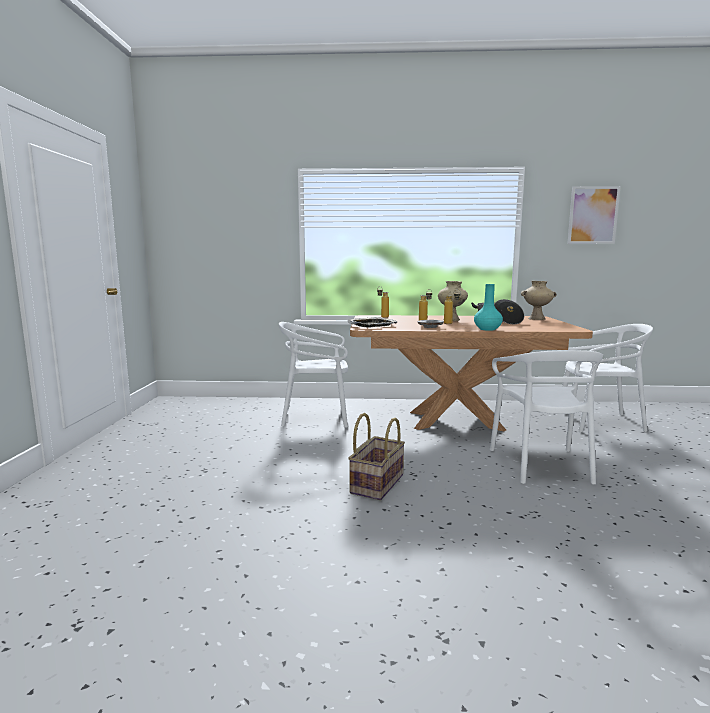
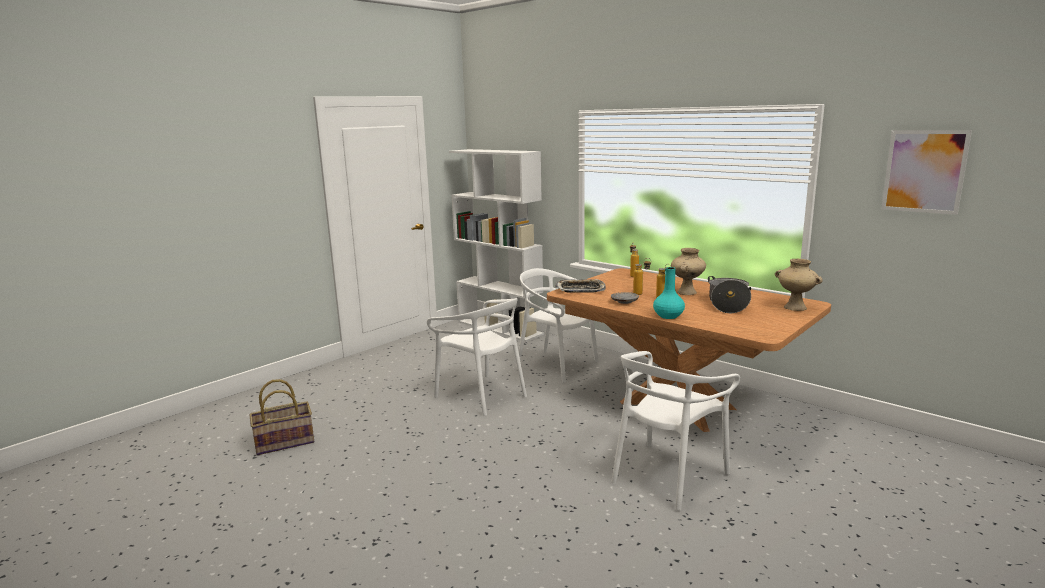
camera: 40 degrees right, 5 degrees up
(208, 402) = (500, 328): none -> white bookcase
(376, 483) = (501, 439): basket -> basket (285, 442)
(598, 421) = (850, 458): white chair -> white chair (482, 395)

